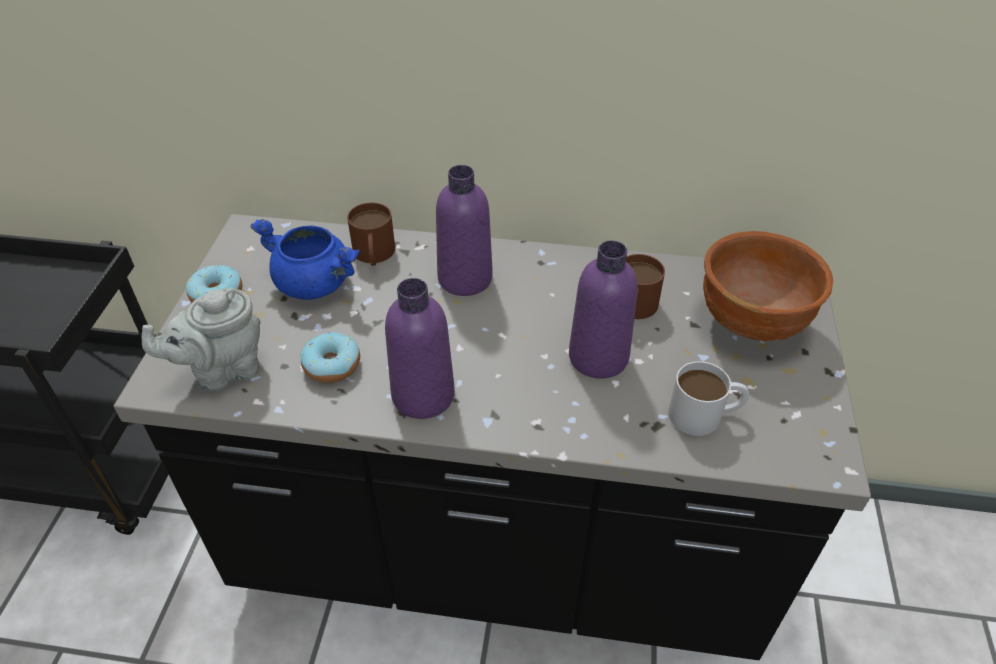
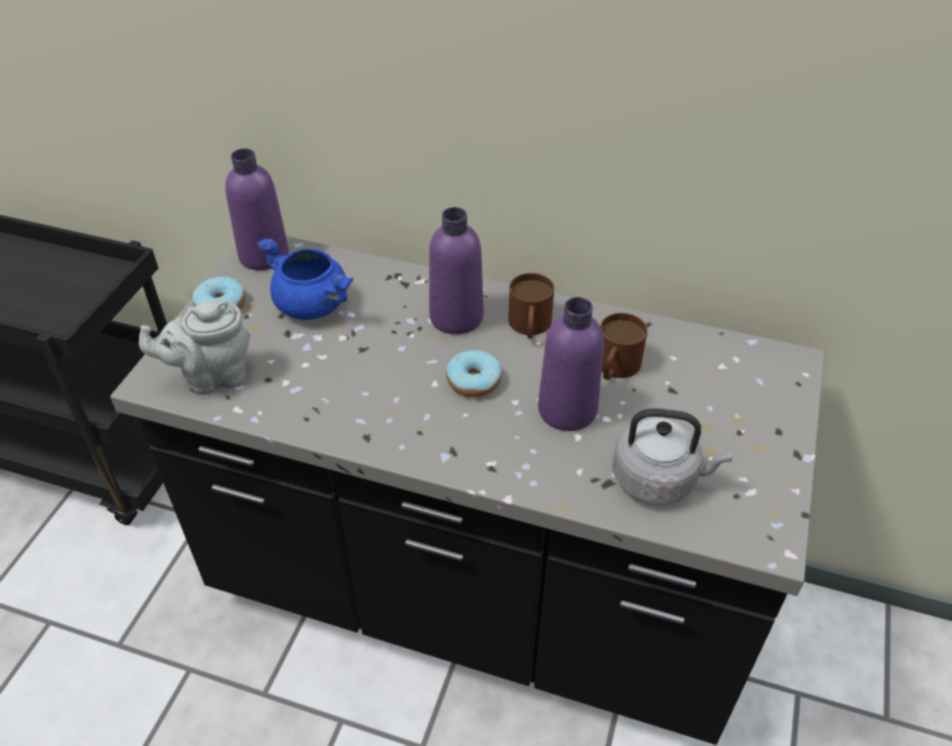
camera: 10 degrees right, 0 degrees up
(332, 365) = (312, 384): donut -> donut (474, 381)
(374, 255) = (374, 284): brown mug -> brown mug (529, 326)
(423, 395) = (390, 424): purple bottle -> purple bottle (264, 255)
(705, 414) = (658, 479): white mug -> grey kettle
(752, 322) = (733, 395): brown bowl -> none

